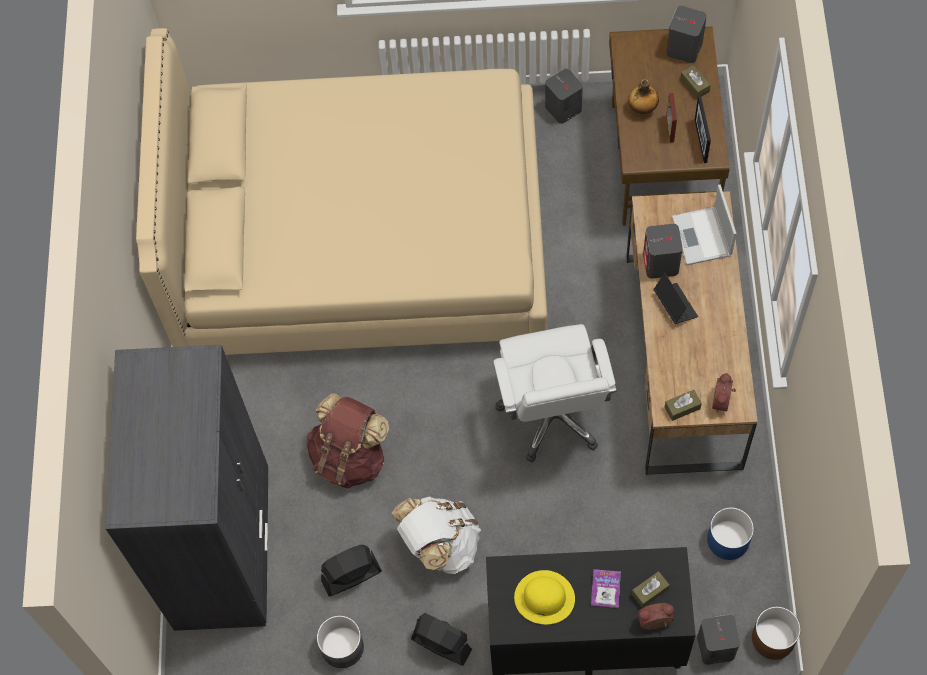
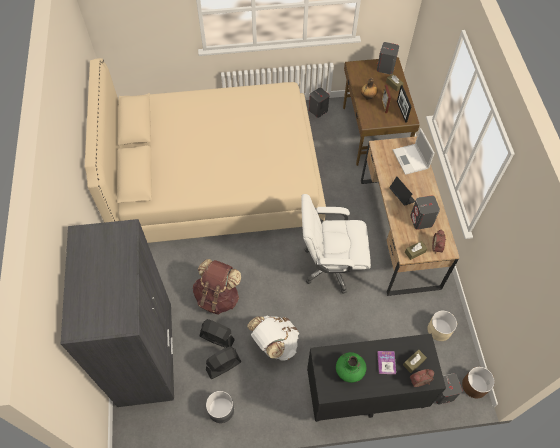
camera: 10 degrees left, 5 degrees down
(441, 644) = (280, 403): black fan -> black fan (217, 338)
(544, 597) = (349, 371): yellow hat -> green vase
(553, 414) = (331, 266): white office chair -> white office chair turned 105 degrees clockwise
(660, 263) = (390, 174): grey speaker -> grey speaker (421, 220)
(727, 540) = (439, 329): blue planter -> beige planter

